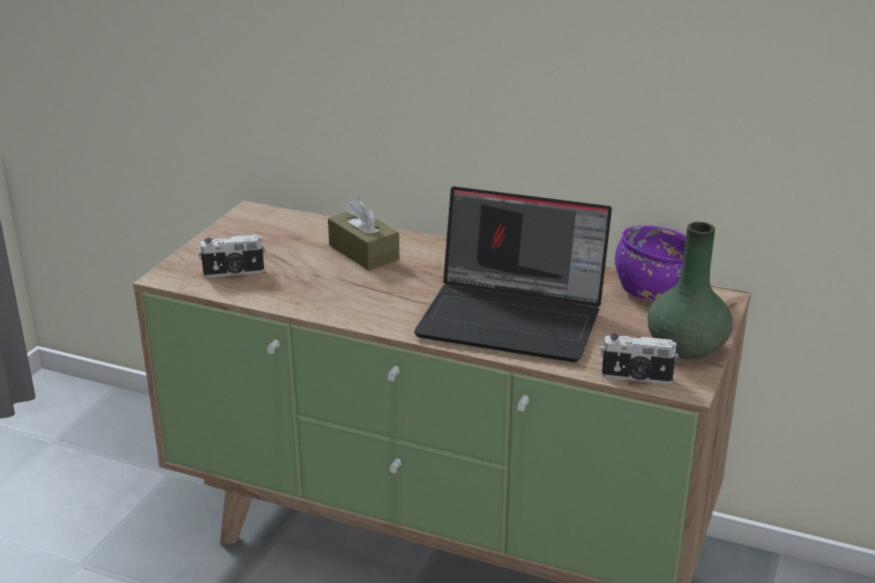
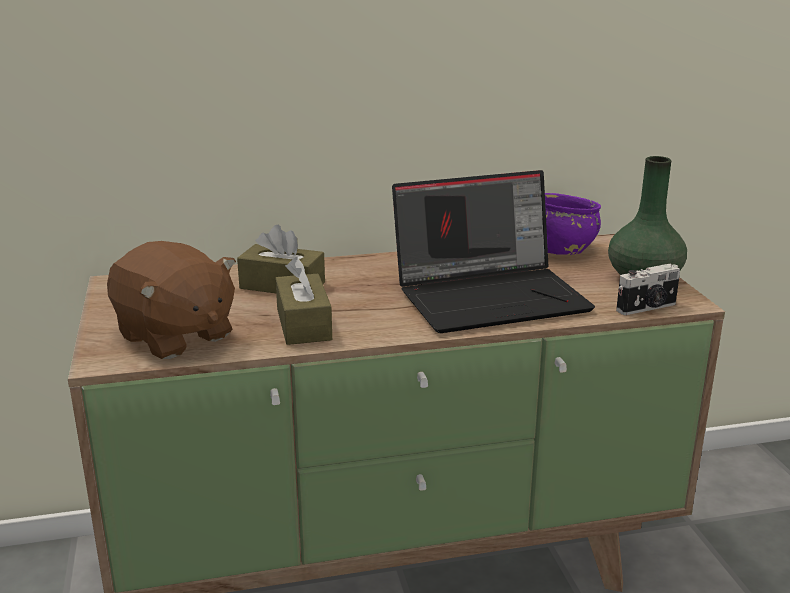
camera: 35 degrees left, 5 degrees down
(234, 273) = (175, 336): camera -> brown plush toy
(332, 293) = (303, 324): none -> brown tissue box

